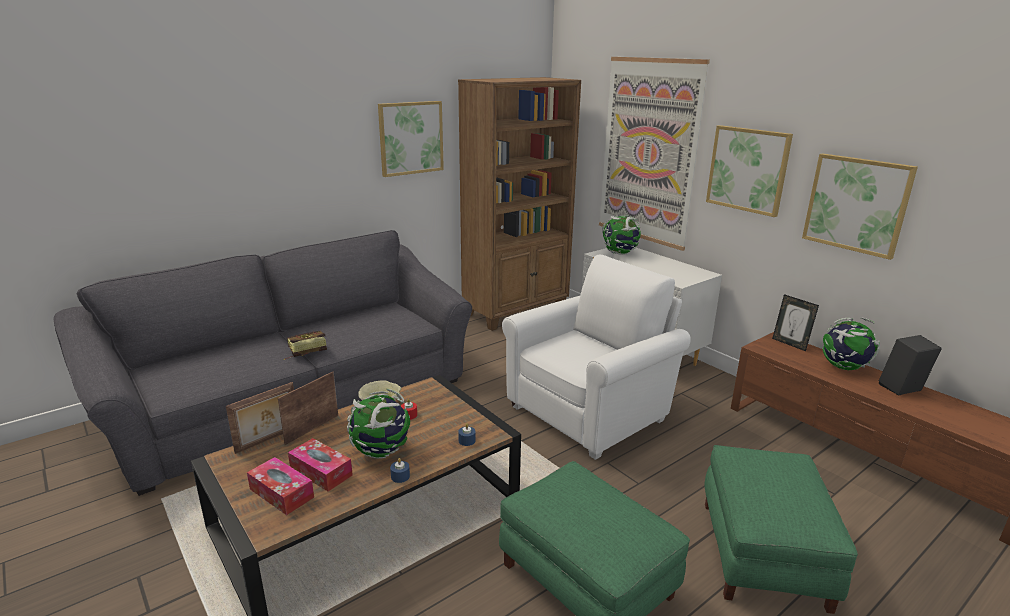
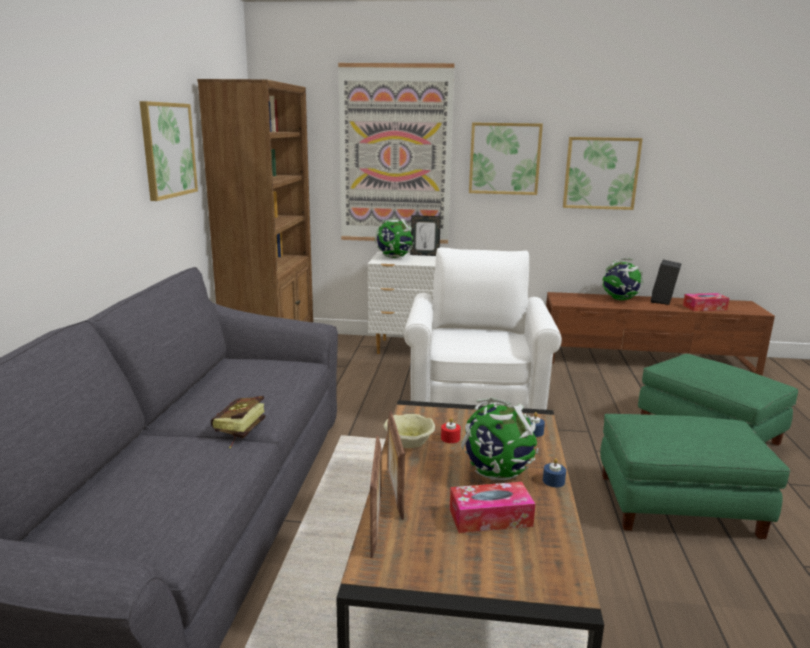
camera: 45 degrees left, 5 degrees down
(281, 493) = (502, 554): tissue box -> tissue box (704, 307)
(790, 344) = (570, 296): picture frame -> picture frame (424, 255)

